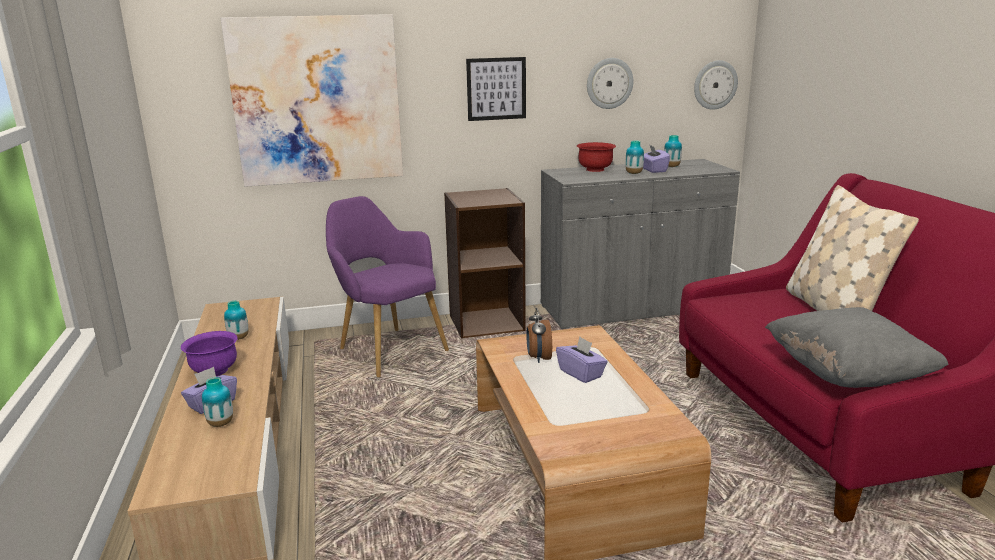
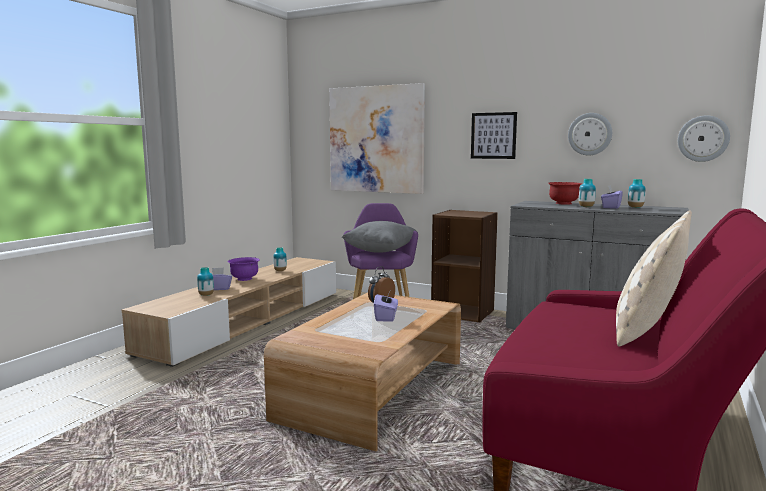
camera: 40 degrees right, 10 degrees down
(847, 375) = (544, 359): grey pillow -> grey pillow (380, 251)

